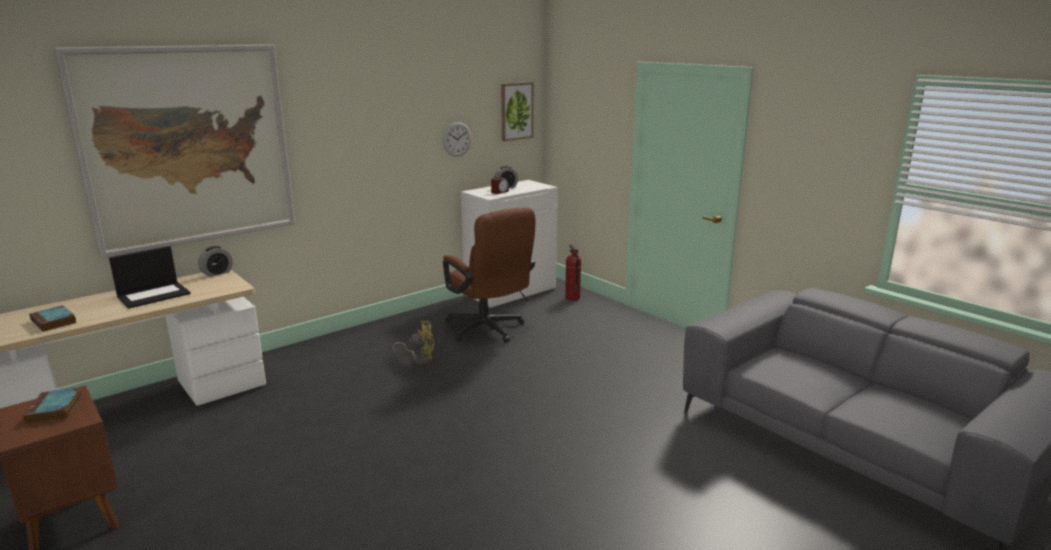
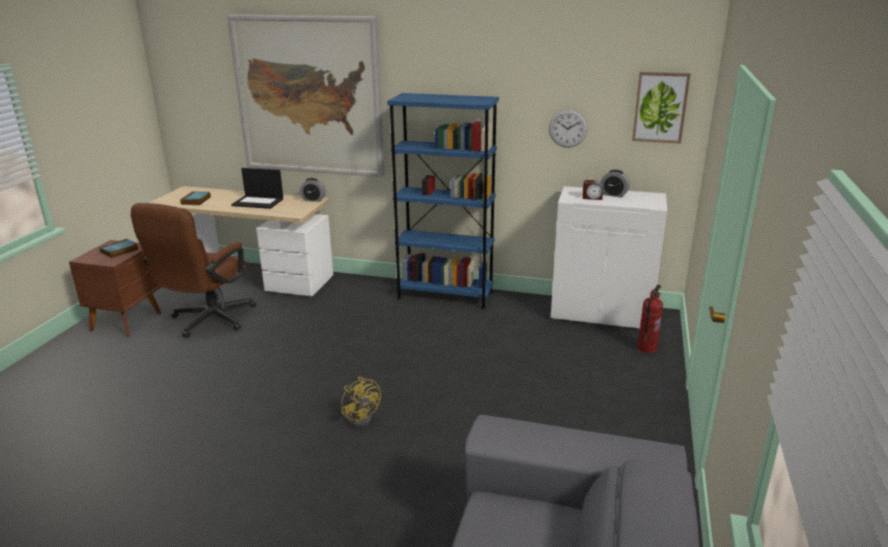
camera: 55 degrees right, 5 degrees up
(384, 329) = (445, 295): none -> blue bookcase
(420, 359) = (415, 331): yellow fan -> yellow fan (361, 417)
(488, 331) = (506, 337): brown office chair -> brown office chair (207, 321)

